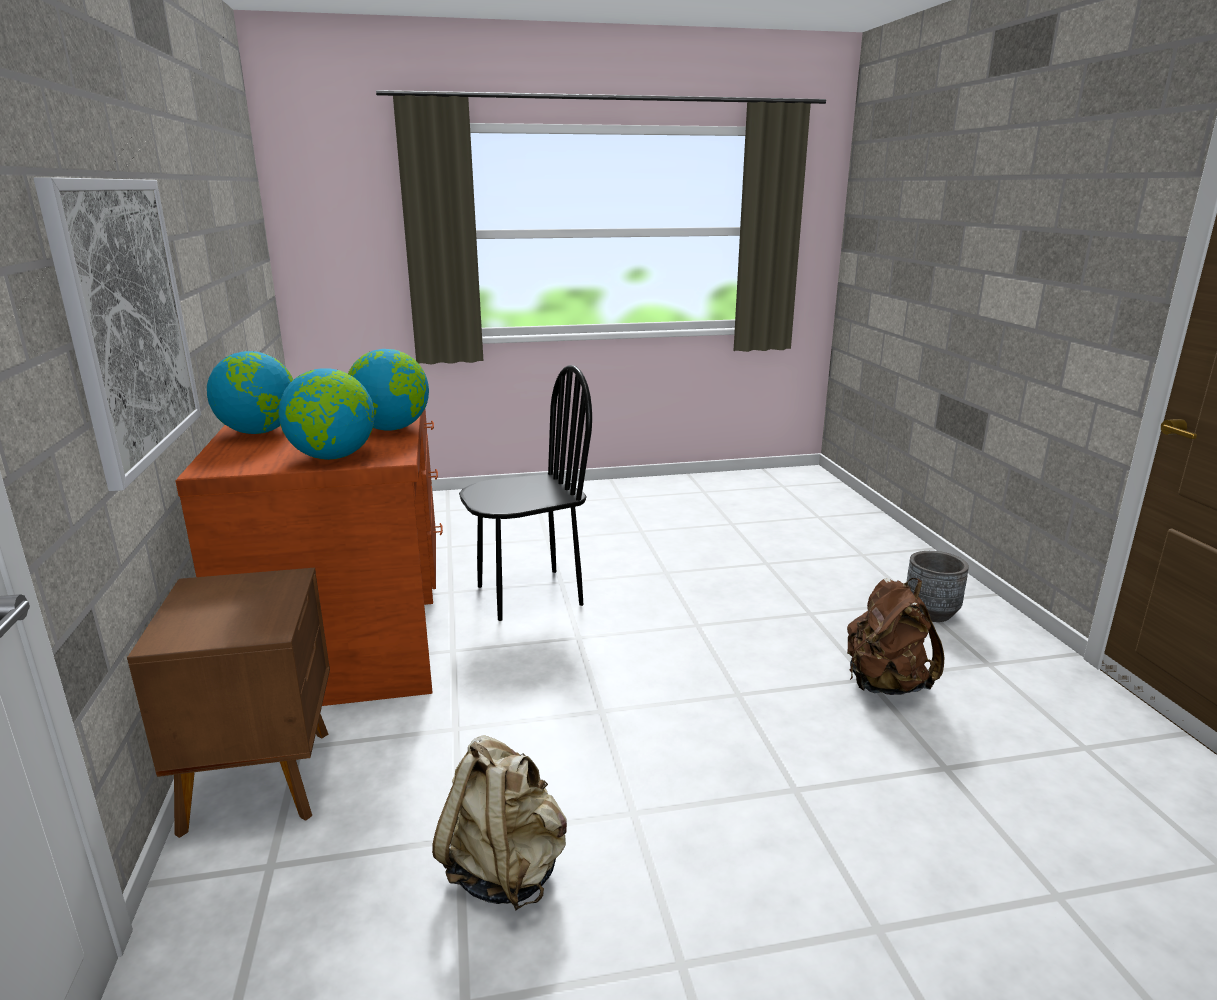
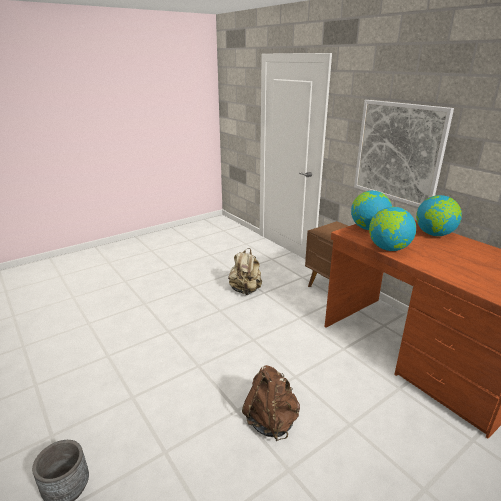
camera: 155 degrees right, 5 degrees up
(529, 595) = (354, 402): black chair -> none
(885, 684) = (123, 395): brown backpack -> brown backpack (271, 421)

